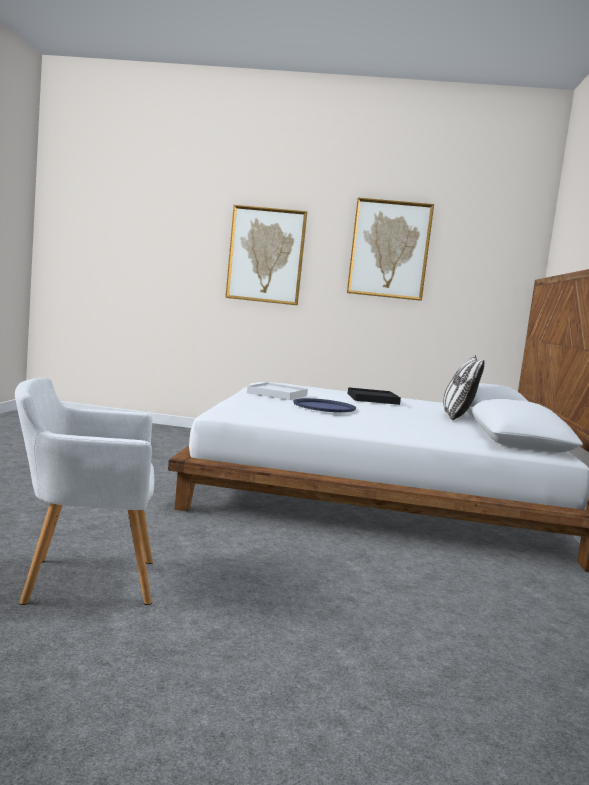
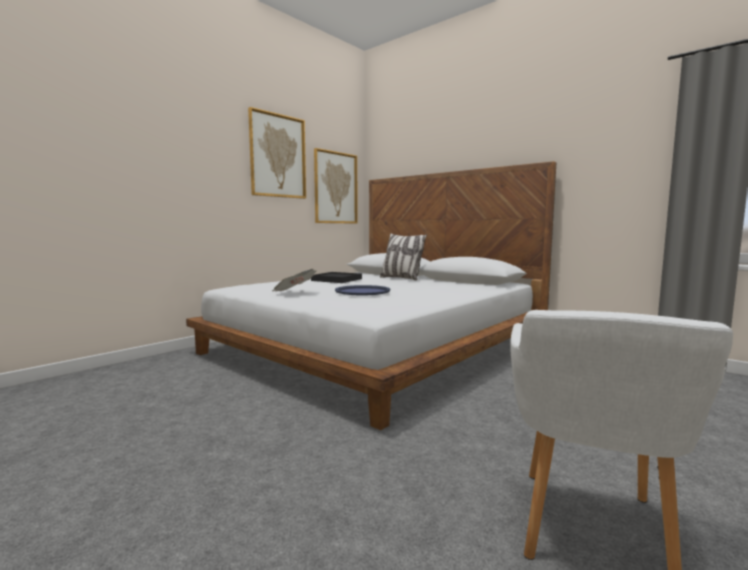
camera: 55 degrees left, 0 degrees up
(266, 255) = (171, 158): picture -> picture (335, 188)
(277, 394) = (294, 293): white tray -> newspaper

